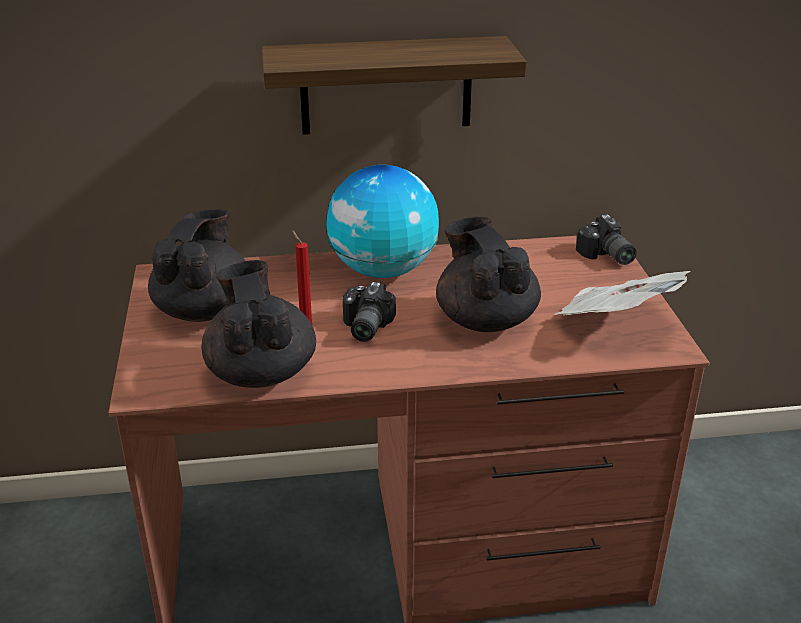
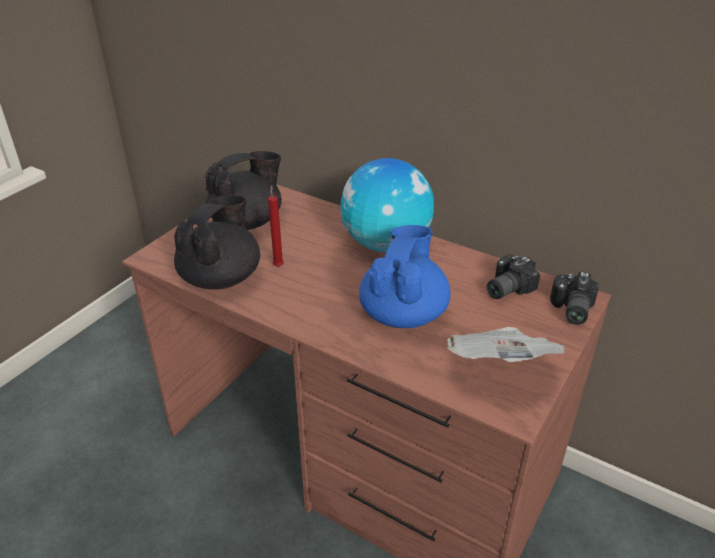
camera: 40 degrees right, 5 degrees up
(364, 327) = (318, 278): camera -> camera (505, 288)
(386, 85) = (426, 96): shelf -> none
(485, 319) = (403, 313): black teapot -> blue teapot

